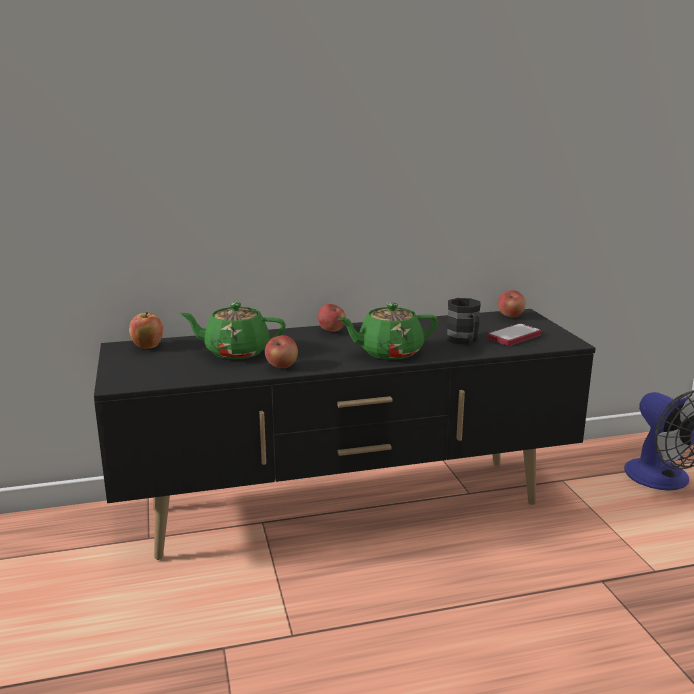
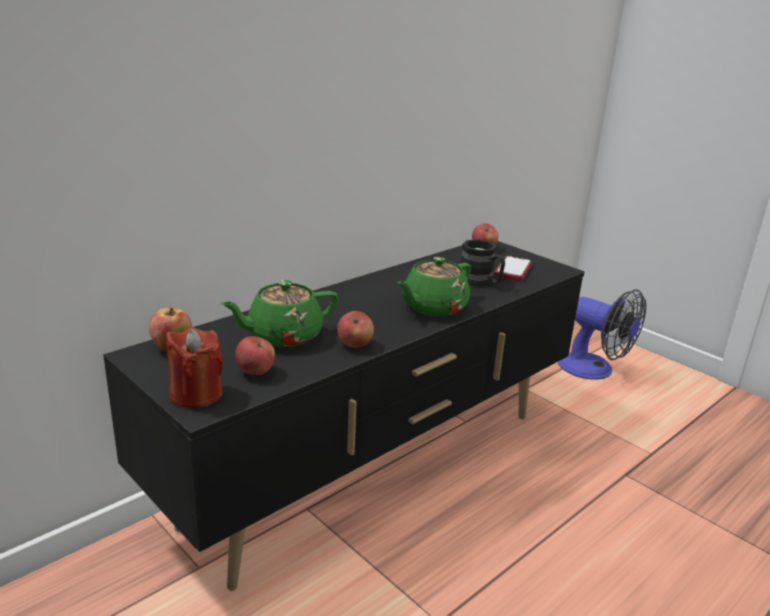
camera: 30 degrees left, 5 degrees up
(126, 375) = (196, 394): none -> red candle
(331, 331) = (349, 291): apple -> apple (255, 372)

